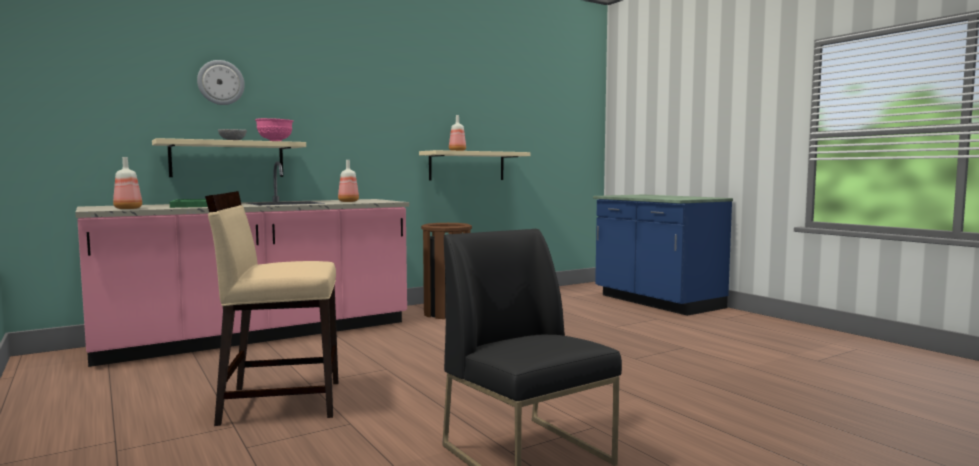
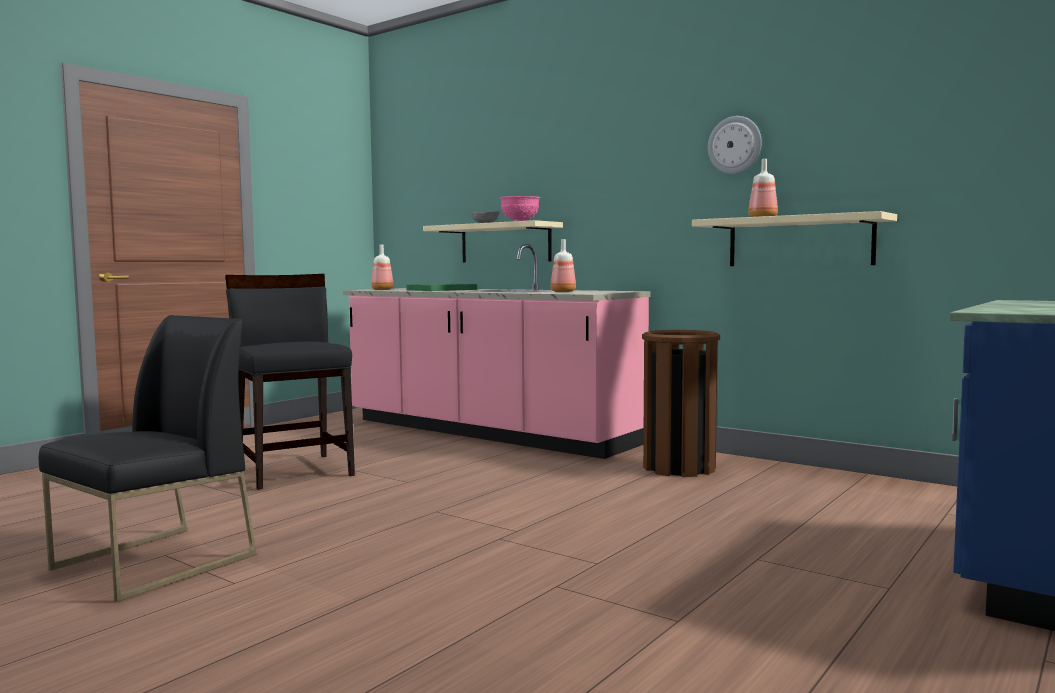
camera: 70 degrees right, 0 degrees up
(221, 82) = (501, 163): wall clock -> wall clock (734, 145)
(280, 402) = (294, 470): beige chair -> black chair

